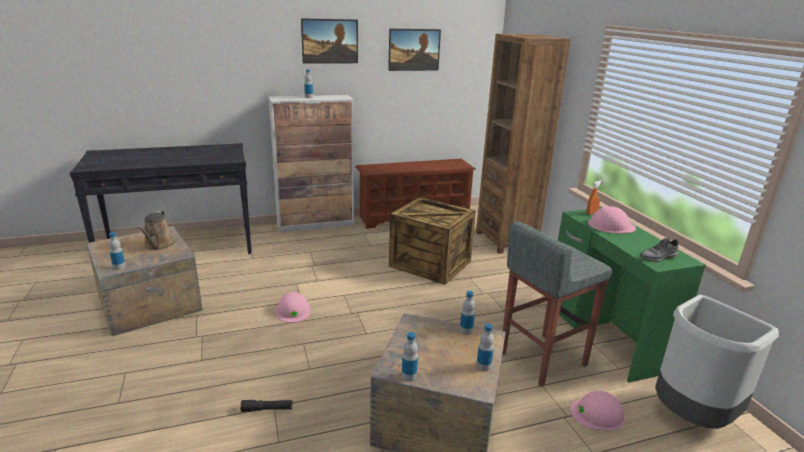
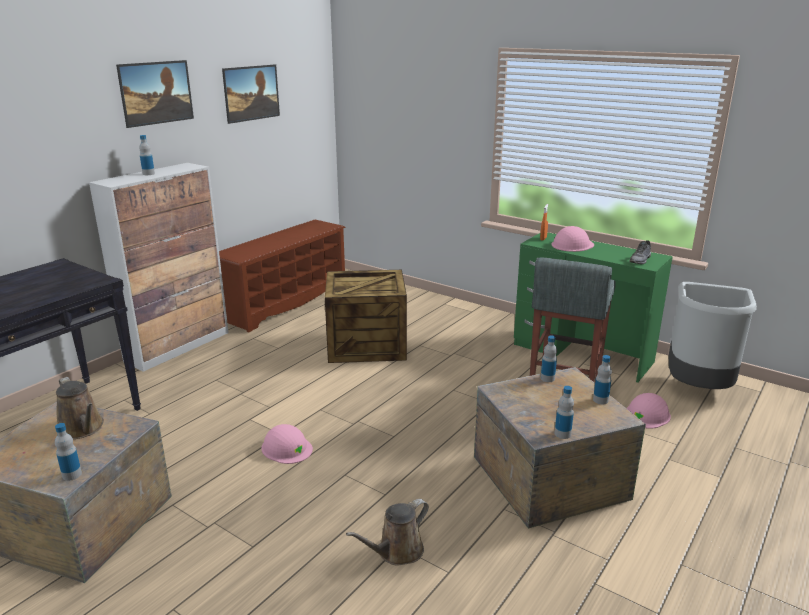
camera: 35 degrees left, 0 degrees up
(267, 409) = (397, 552): black flashlight -> brown watering can
(506, 240) = (408, 298): brown bookcase -> none

